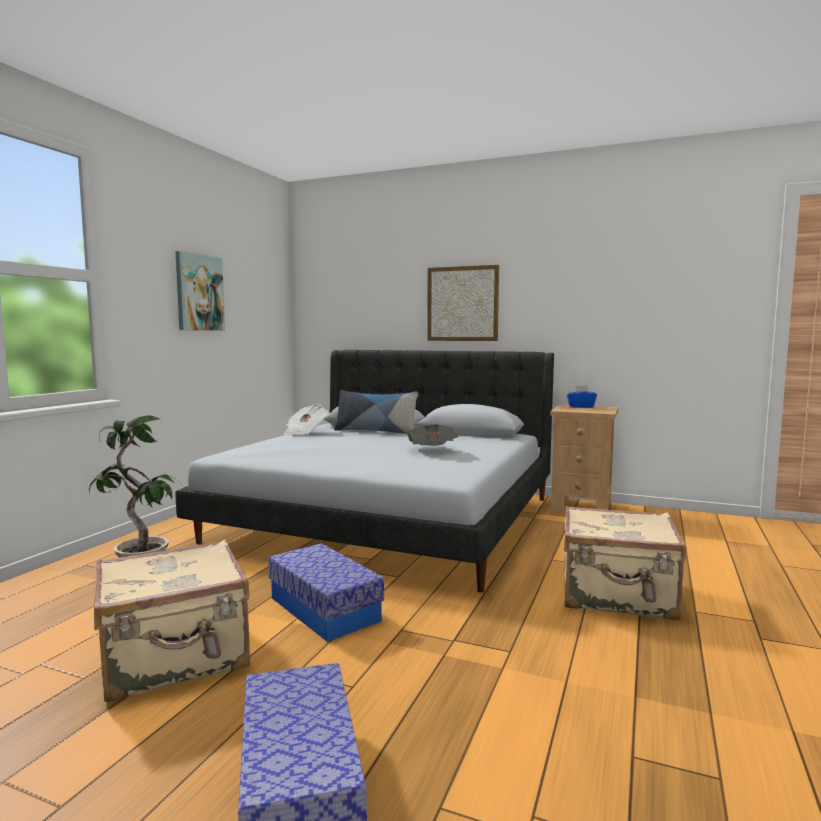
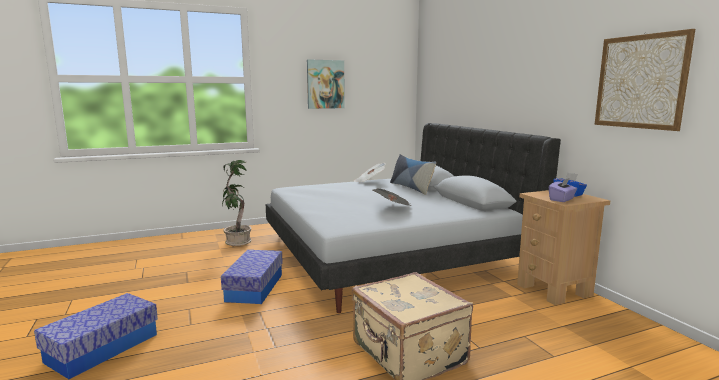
camera: 45 degrees right, 5 degrees up
(176, 658) = (172, 283): beige suitcase -> none
(462, 303) = (504, 88): picture -> picture (640, 80)
(594, 410) = (561, 199): none -> purple tissue box

